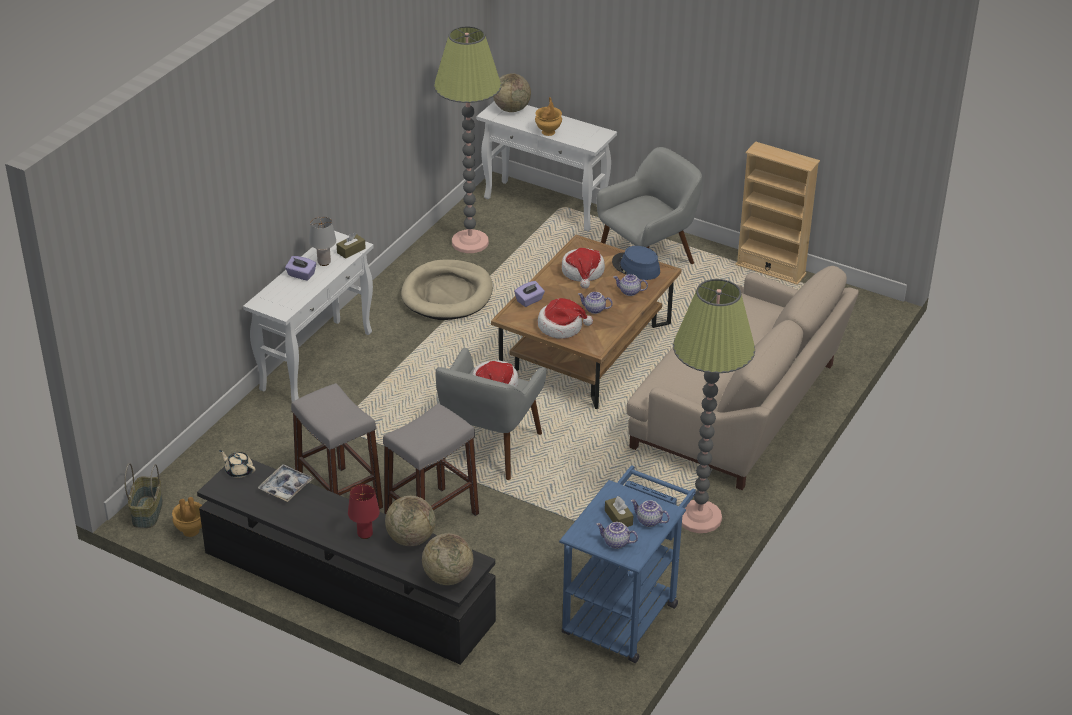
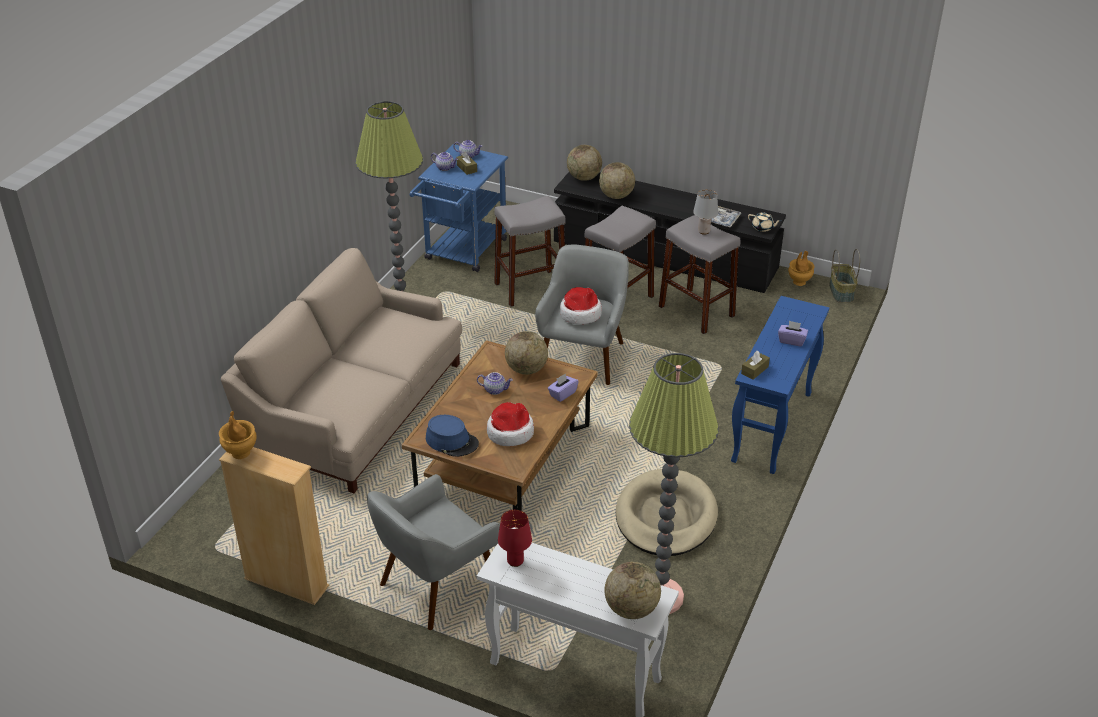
camera: 175 degrees right, 0 degrees up
(317, 360) = (772, 428): white console table -> blue console table
(323, 262) = (776, 355): grey table lamp -> grey table lamp (704, 231)
(364, 534) = (650, 196): red table lamp -> red table lamp (515, 561)
(537, 546) = (530, 288): none -> grey stool
(548, 132) = (571, 566): brown vase -> brown vase (240, 452)
(561, 326) = (526, 369): hat -> globe
(629, 292) = (459, 412): teapot -> none

